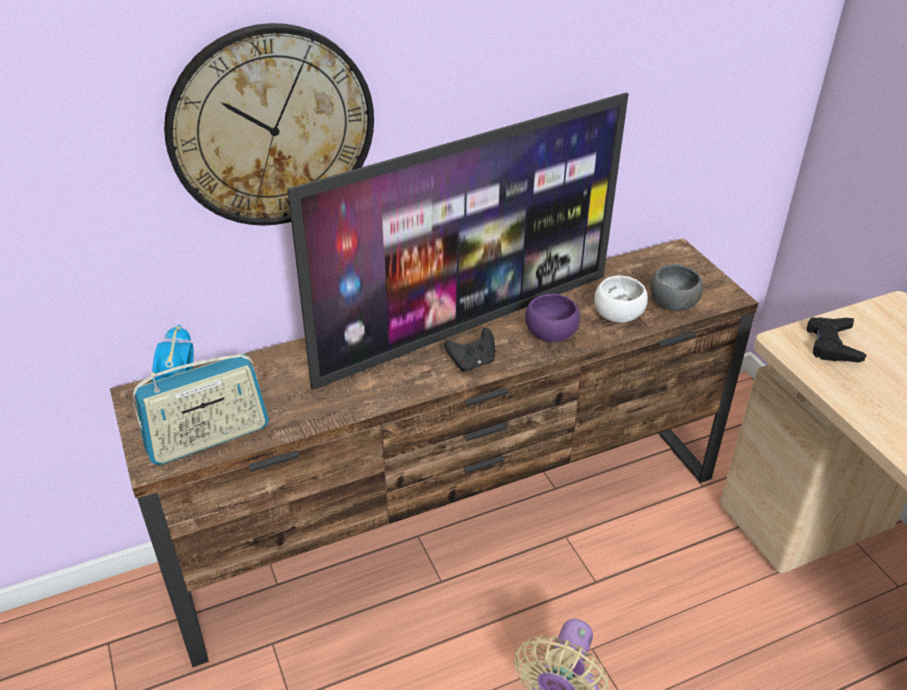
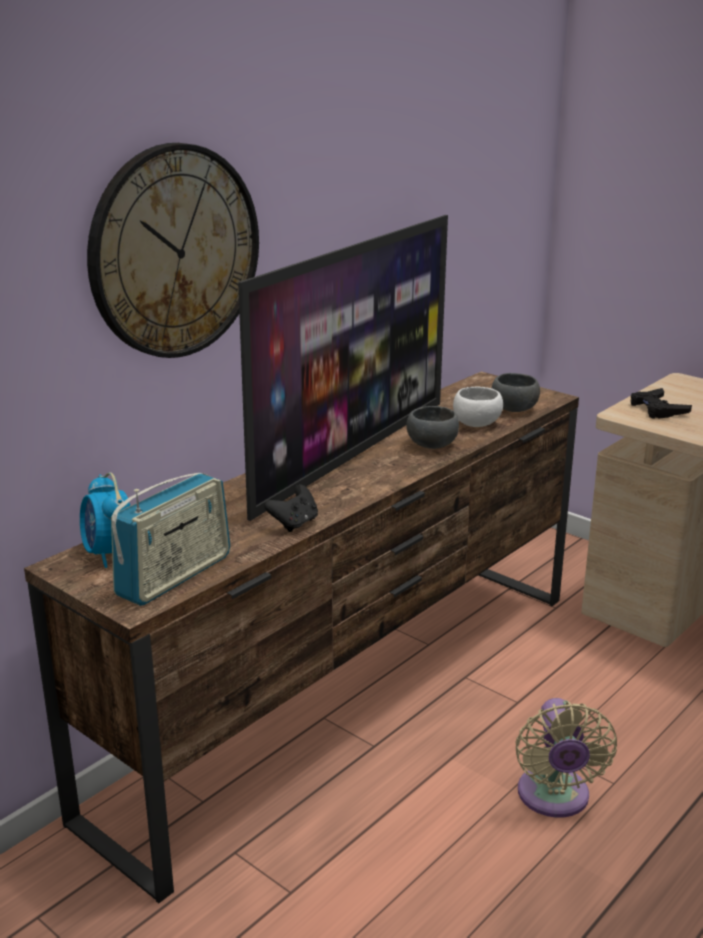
camera: 25 degrees left, 15 degrees down
(472, 363) = (381, 475): black game controller -> black game controller (294, 524)
(551, 335) = (432, 446): purple bowl -> grey bowl

